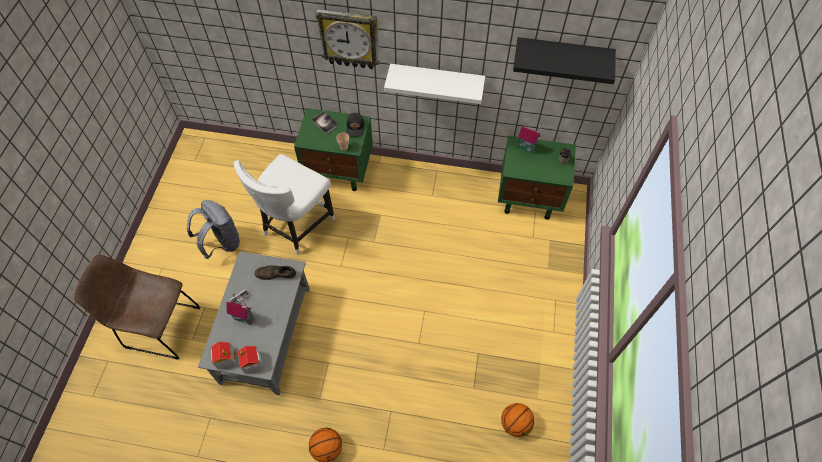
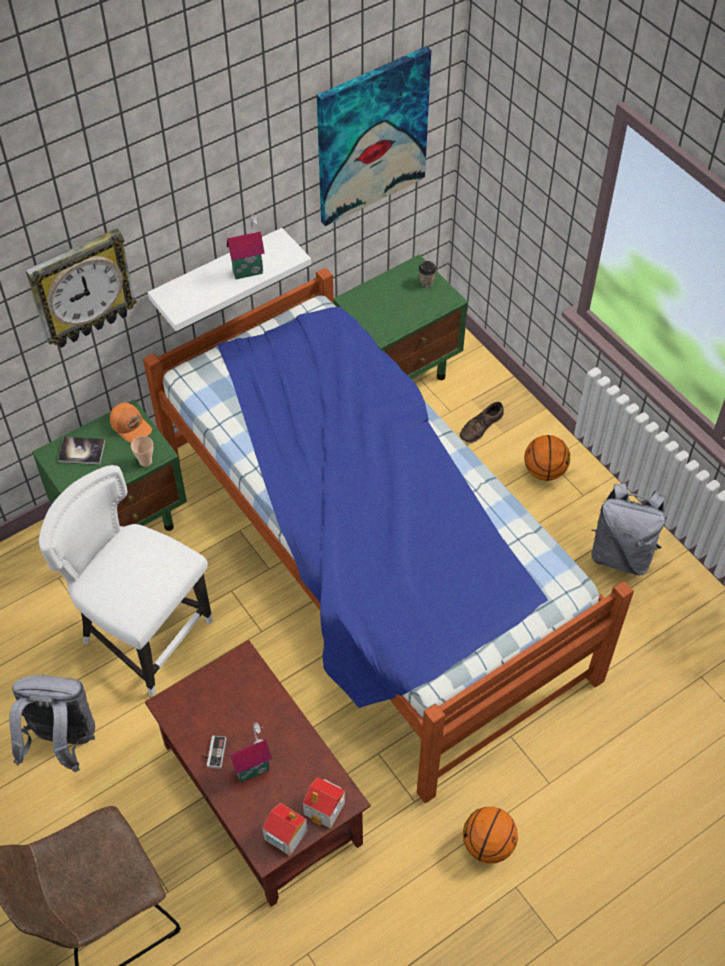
camera: 45 degrees left, 5 degrees down
(266, 335) = (263, 795): grey coffee table -> brown coffee table
(276, 274) = (229, 686): brown shoe -> brown shoe (481, 427)
(296, 226) = (143, 634): white chair -> white chair turned 135 degrees clockwise
(355, 127) = (131, 426): black cap -> orange cap
(416, 277) = (369, 567): none -> bed
(515, 423) = (650, 625): basketball -> basketball (544, 471)
(526, 147) = (369, 296): toy house -> toy house (247, 270)
(540, 377) = (621, 554): none -> grey backpack
(562, 55) = (372, 136): black shelf -> picture

